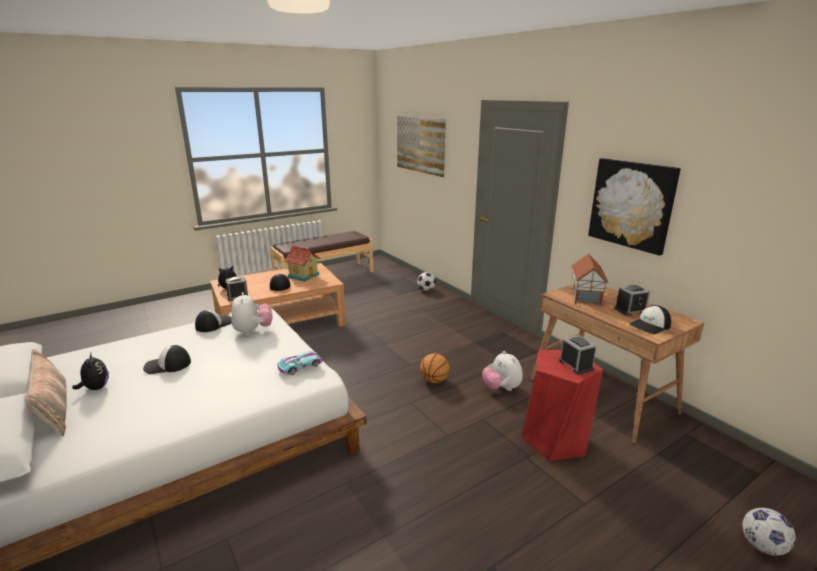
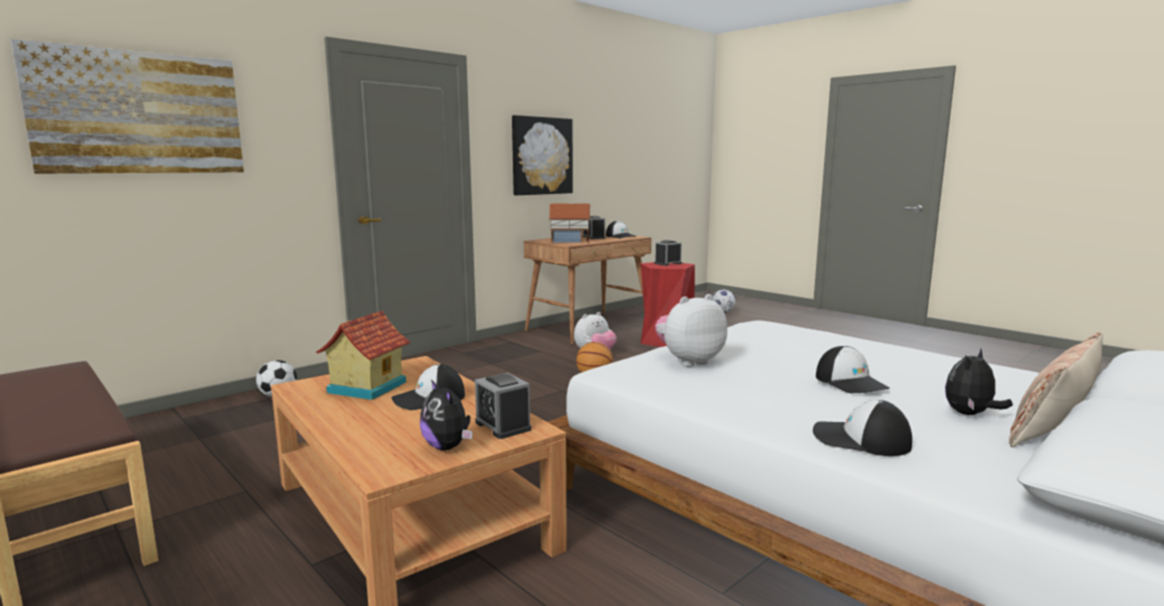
camera: 100 degrees left, 10 degrees down
(214, 324) = (691, 387): cap -> cap (860, 440)
(300, 366) = (757, 325): toy car -> none

